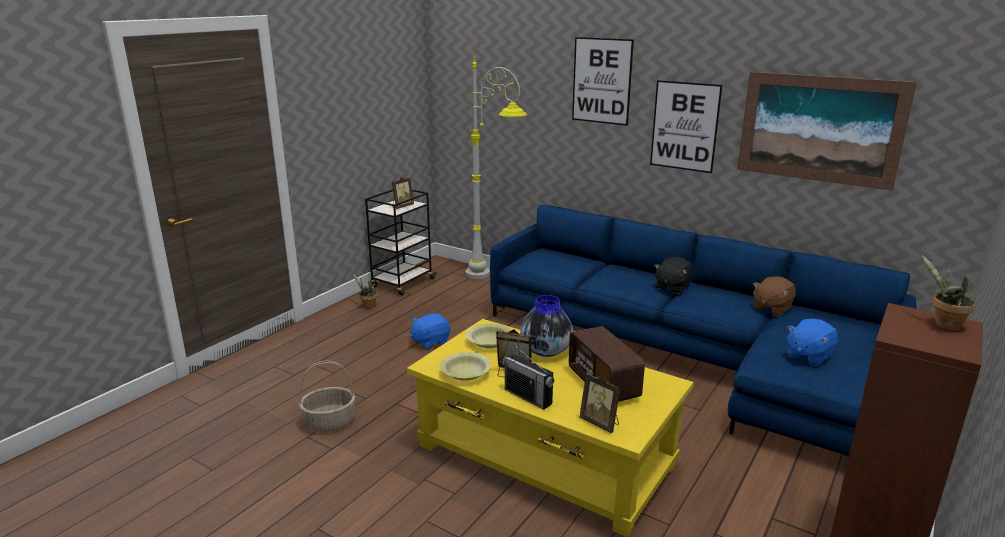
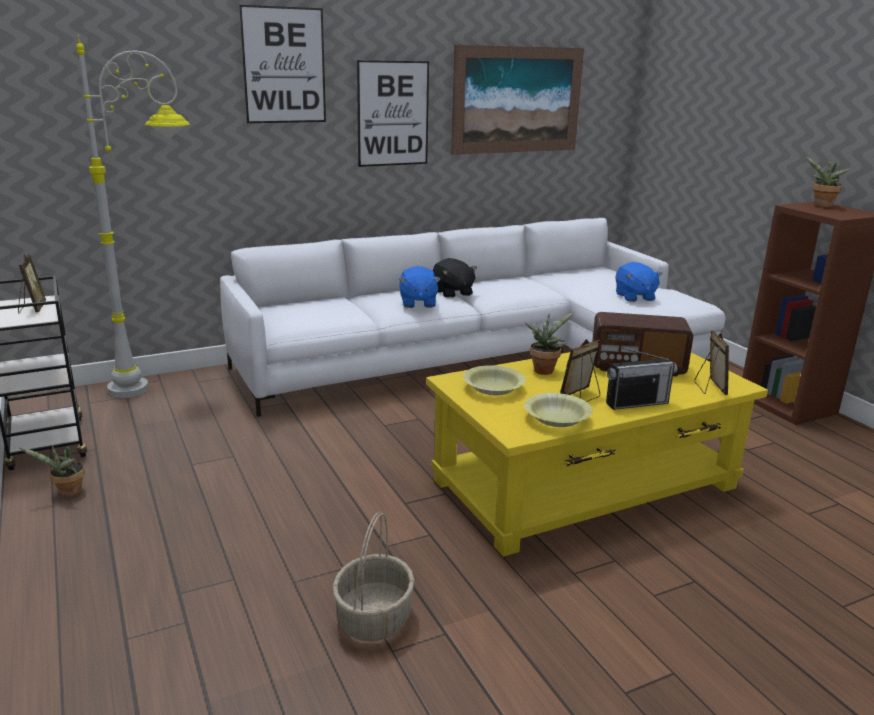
camera: 60 degrees left, 0 degrees up
(430, 342) = (259, 476): blue plush toy -> blue plush toy (417, 303)
(545, 351) = (544, 370): vase -> potted plant
(600, 423) = (709, 388): picture frame -> picture frame turned 75 degrees counterclockwise
(693, 356) = (484, 359): blue sofa -> white sofa
(771, 308) = (539, 281): brown plush toy -> none

